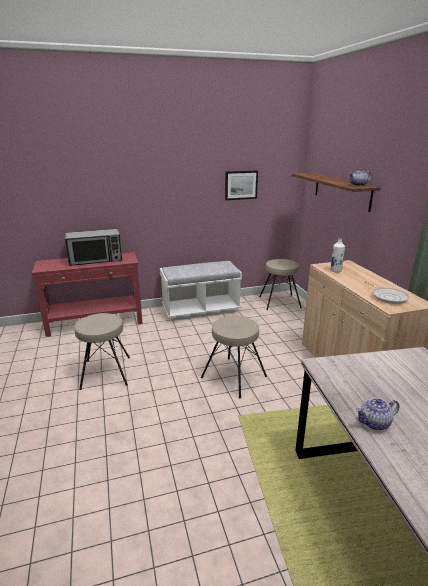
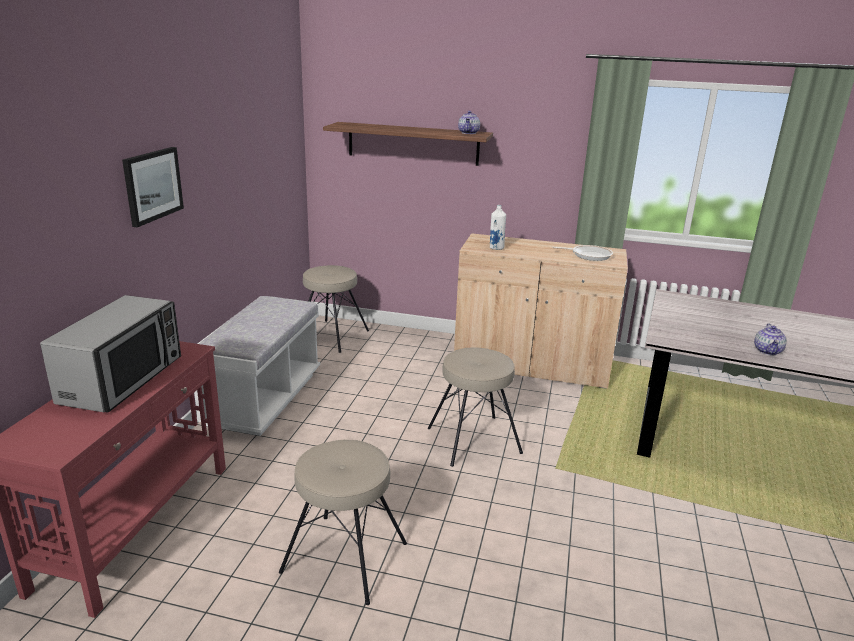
camera: 60 degrees left, 0 degrees up
(241, 185) = (255, 156): picture -> picture (152, 185)

